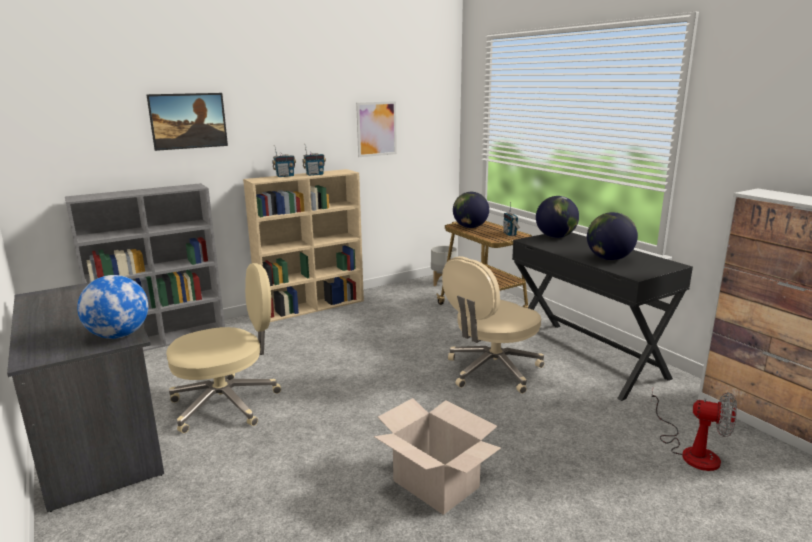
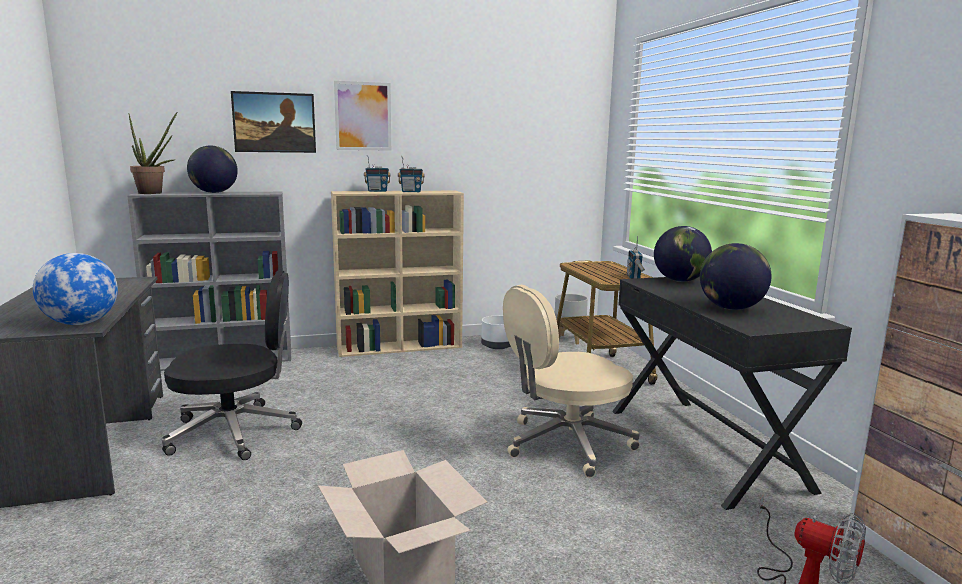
camera: 15 degrees right, 5 degrees down
(87, 197) = (154, 193): none -> potted plant
(227, 403) = (236, 432): beige office chair -> black office chair
(376, 129) = (496, 146): picture -> picture (363, 116)
(391, 295) = (498, 345): none -> white planter
(470, 227) = (590, 267): globe -> globe (214, 192)

